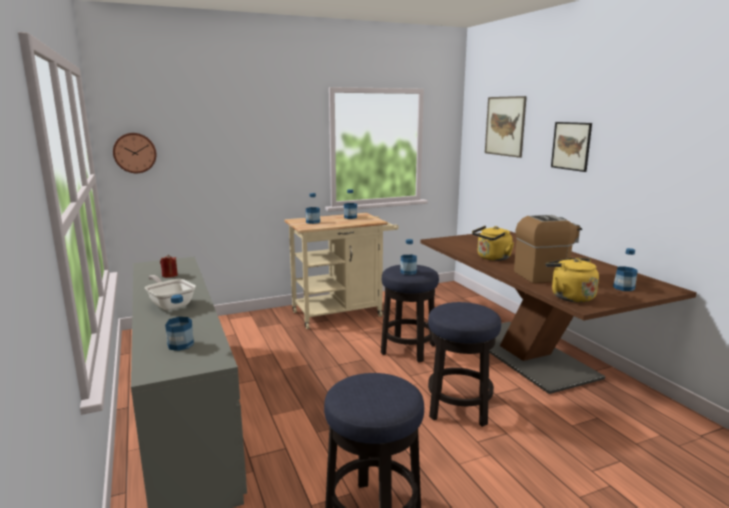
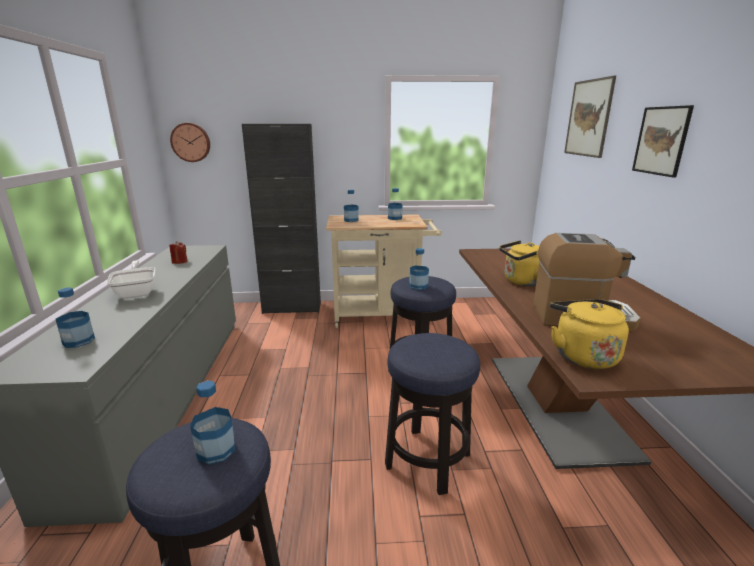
camera: 20 degrees right, 5 degrees up
(246, 318) = (292, 308): none -> black cabinet
(623, 288) = (683, 354): bottle -> bottle (216, 450)

